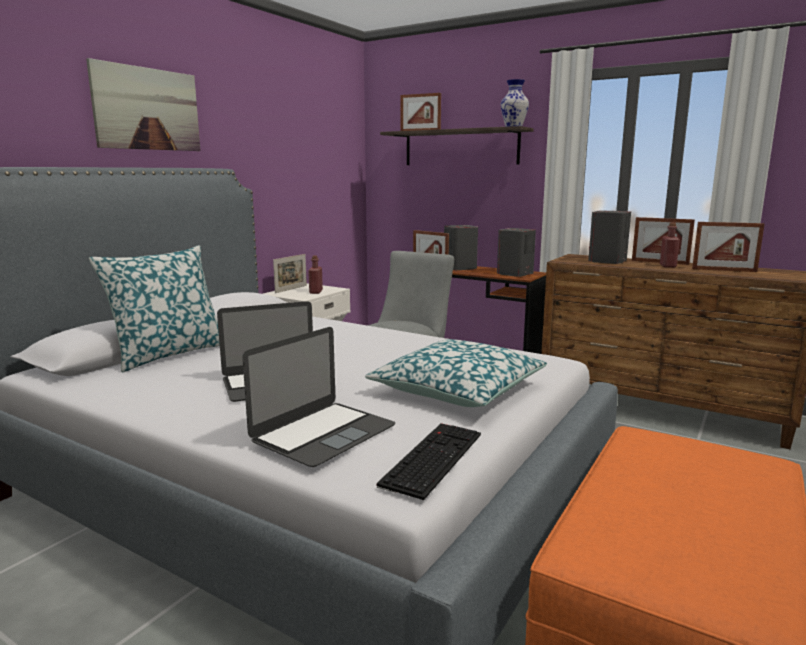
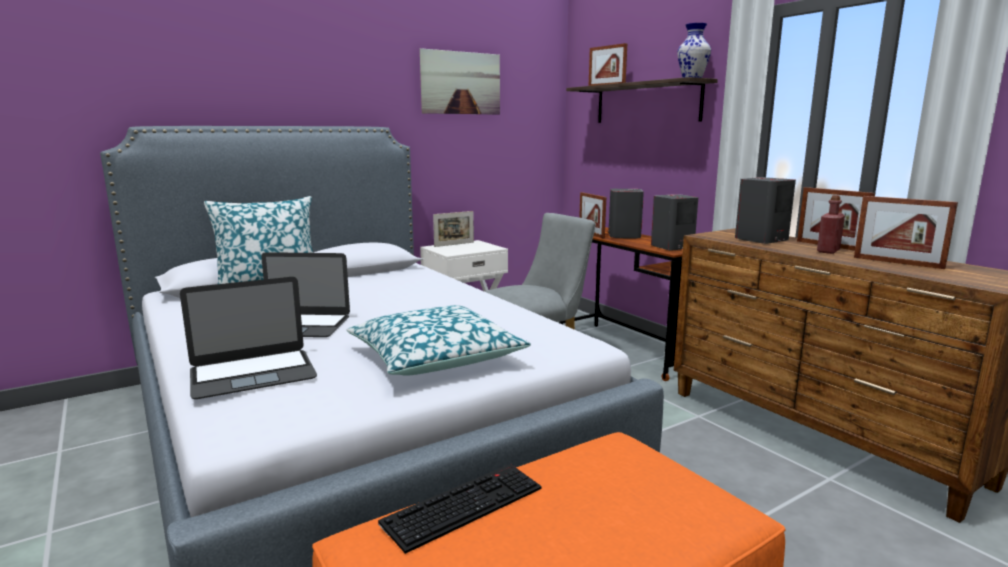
camera: 25 degrees right, 0 degrees up
(147, 109) = (306, 74): picture -> picture (461, 83)
(316, 292) = (471, 249): red bottle -> none
(432, 457) = (298, 413): keyboard -> keyboard (463, 504)

